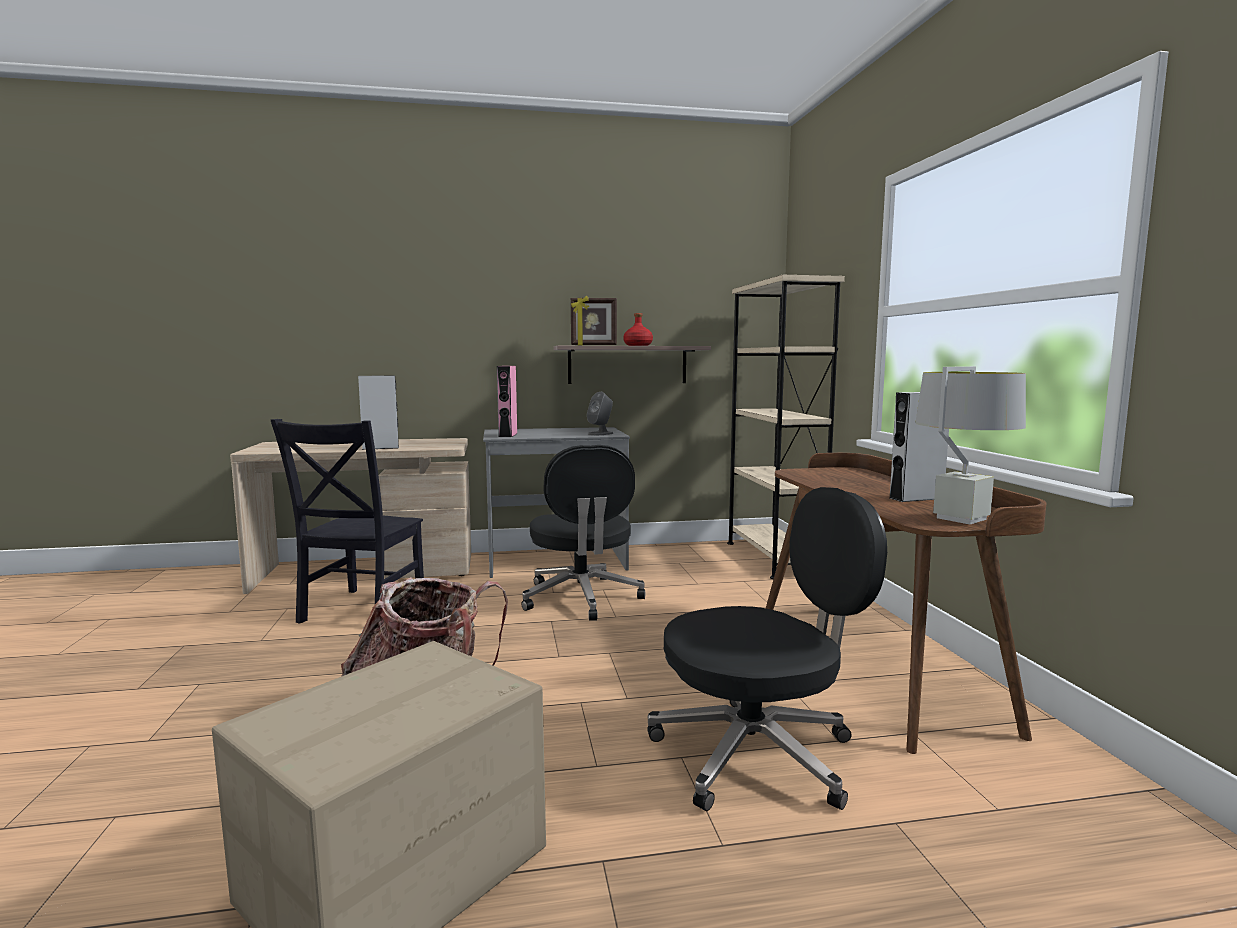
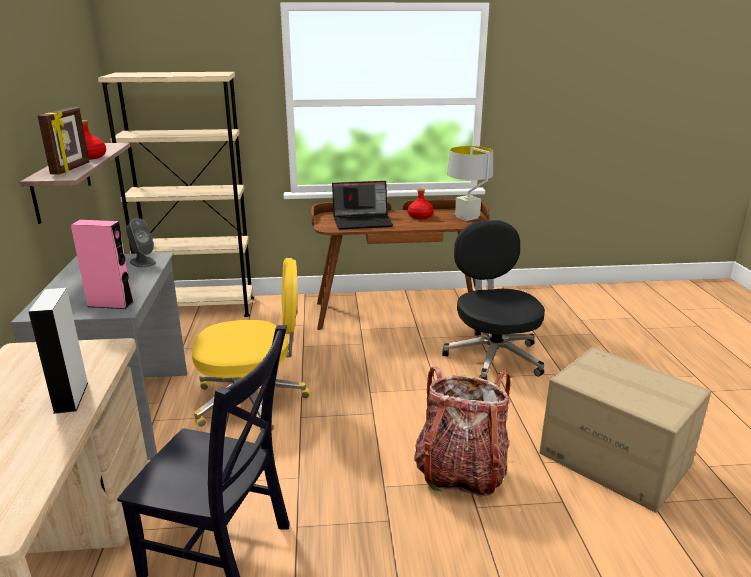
camera: 85 degrees left, 15 degrees up
(582, 598) = (253, 401): black office chair -> yellow office chair
(842, 480) = (363, 221): none -> laptop
(916, 498) = (420, 216): grey speaker -> red bottle

